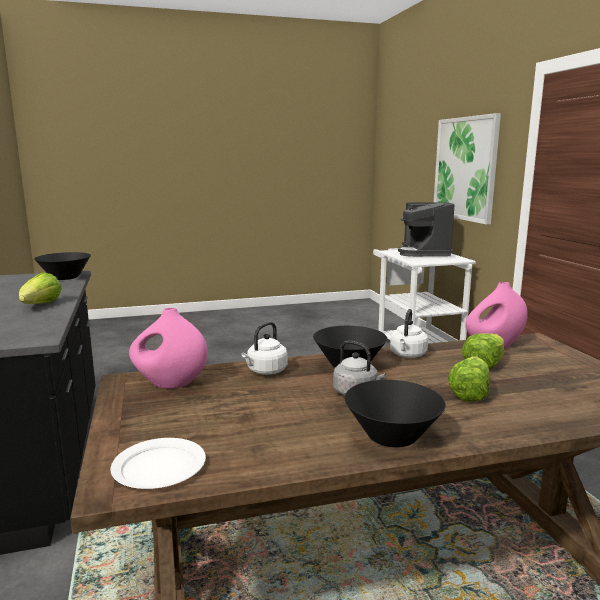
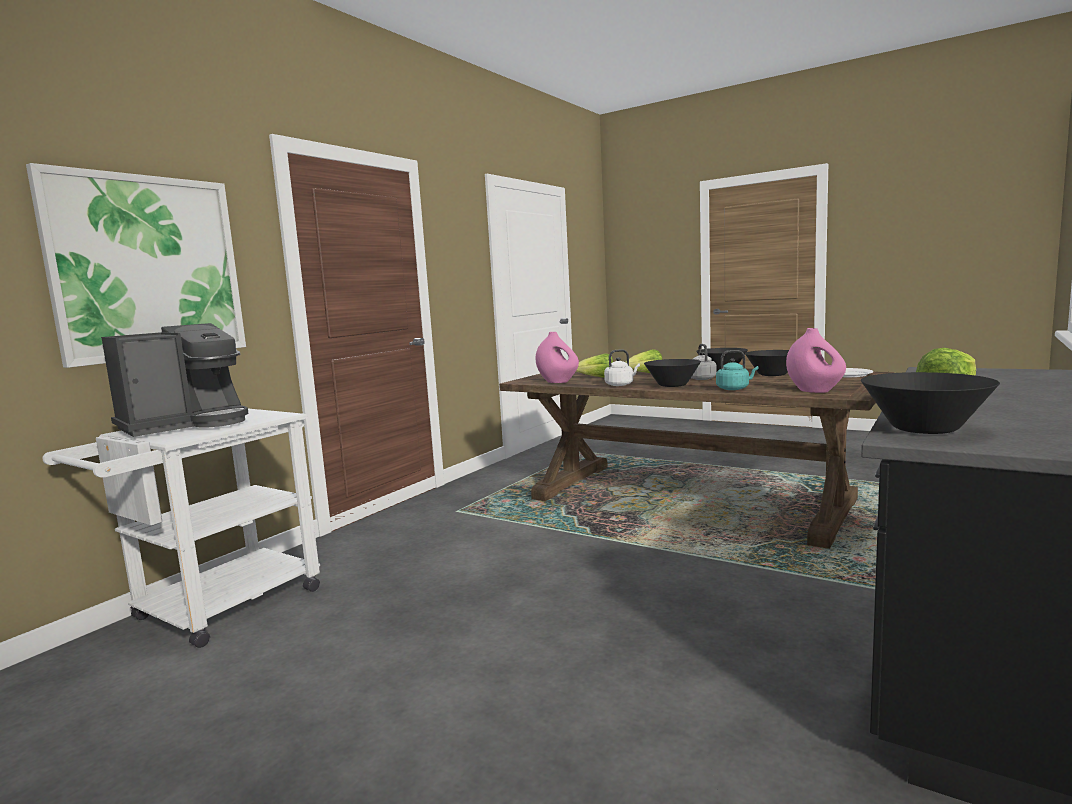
camera: 130 degrees left, 5 degrees down
(265, 371) = (734, 389): white kettle -> turquoise kettle
(282, 435) = (772, 375): none -> black bowl

